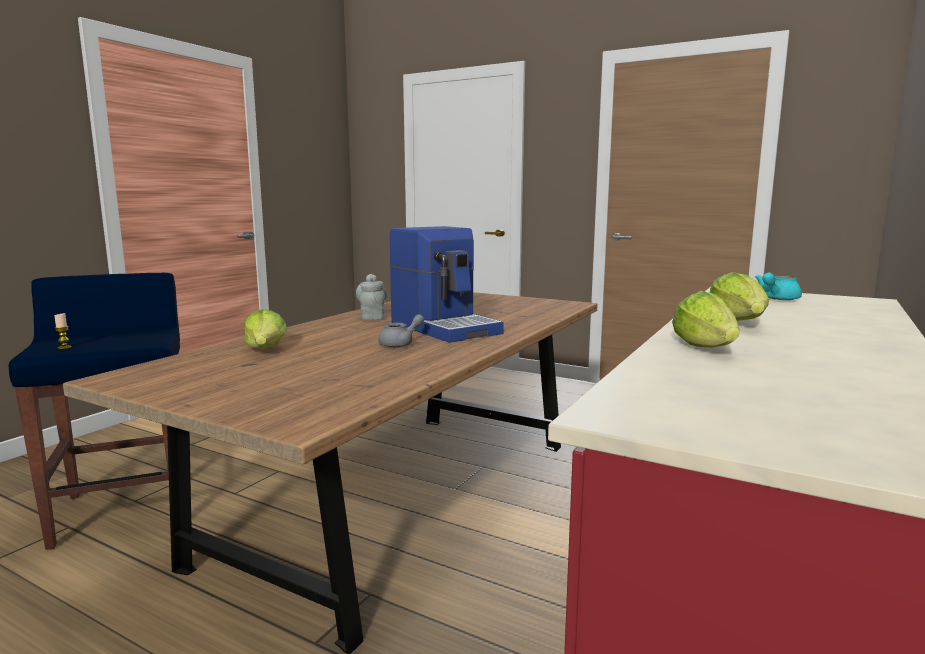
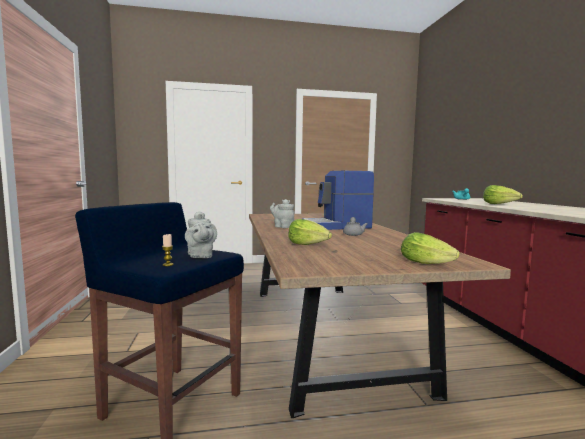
camera: 40 degrees left, 5 degrees down
(120, 343) = (200, 256): none -> grey teapot
(445, 327) = (337, 226): coffee machine -> coffee machine turned 150 degrees clockwise
(706, 347) = (539, 209): lettuce -> lettuce (428, 263)

